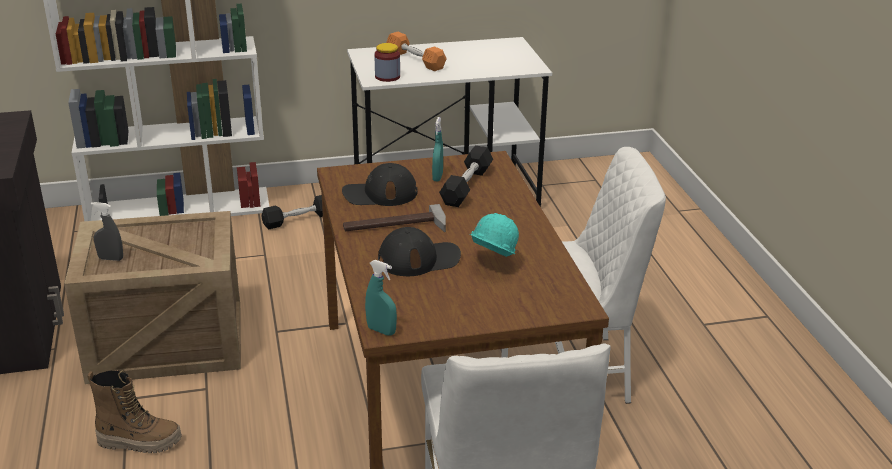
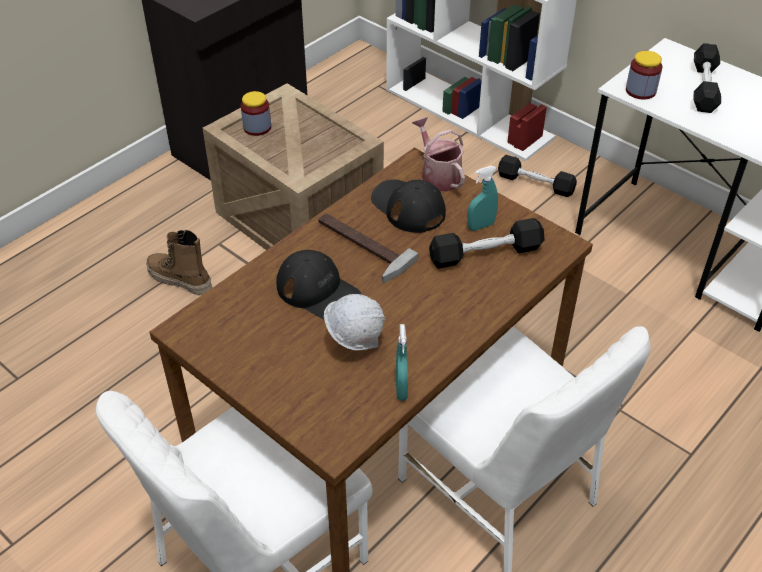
camera: 55 degrees right, 15 degrees up
(111, 259) = (257, 127): grey spray bottle -> jar
(140, 441) = (180, 280): boot -> boot turned 150 degrees clockwise
(362, 170) = (438, 175): none -> watering can
(381, 330) = (182, 328): turquoise spray bottle -> turquoise spray bottle (401, 389)
(415, 60) = (704, 87): orange dumbbell -> black dumbbell
(491, 264) = (354, 343): turquoise hard hat -> white hard hat

